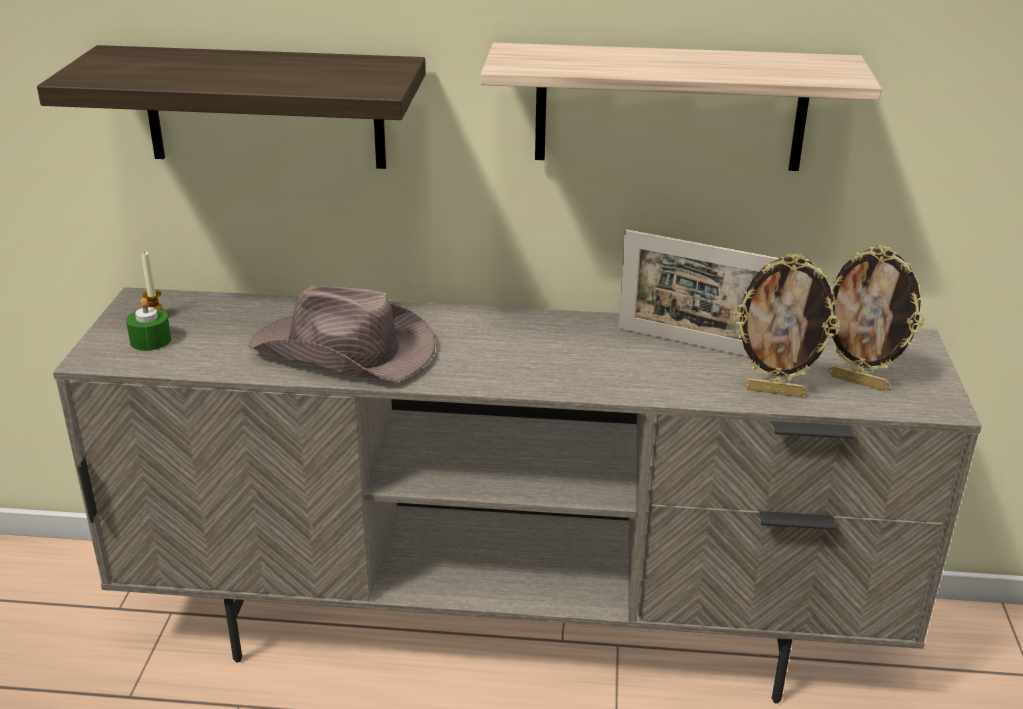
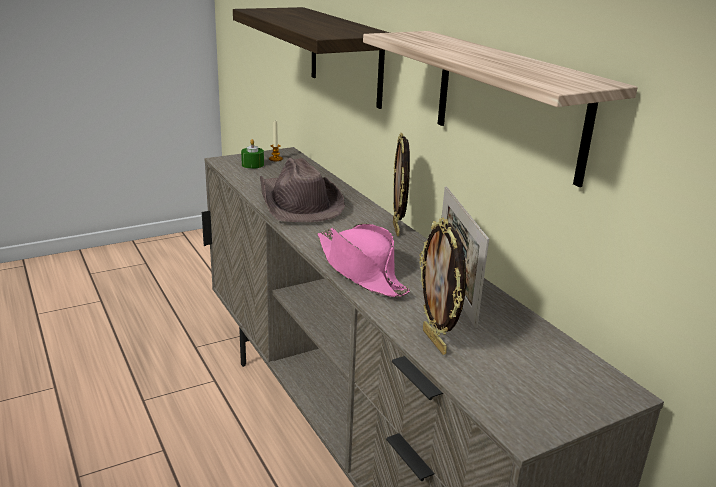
camera: 55 degrees right, 5 degrees down
(587, 377) = (361, 270): none -> pink hat
(858, 381) = (504, 376): picture frame -> picture frame (397, 229)

